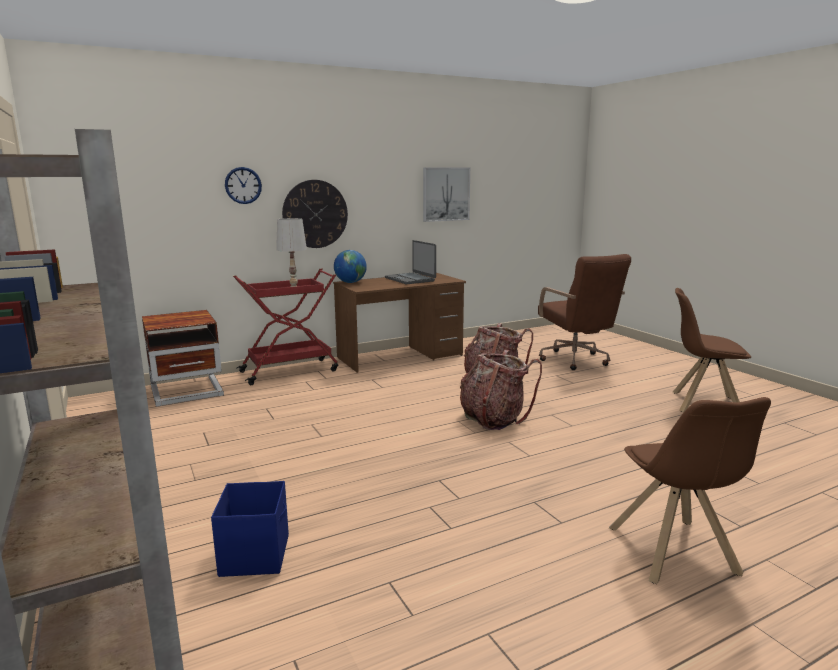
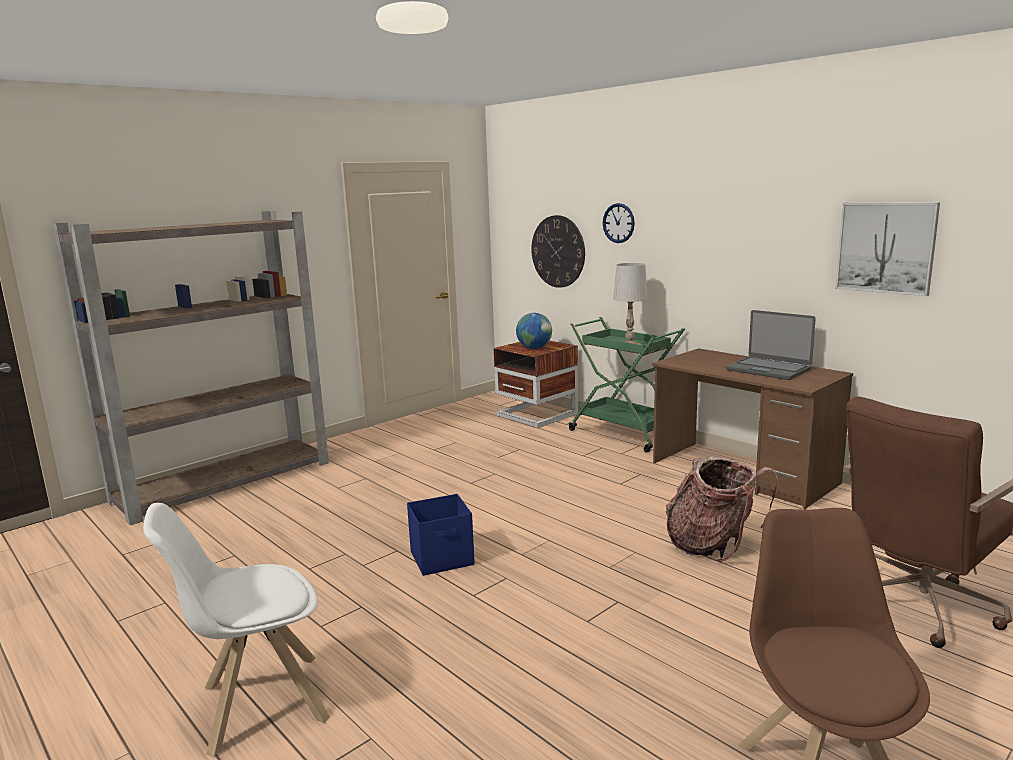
camera: 75 degrees right, 0 degrees up
(256, 555) = (273, 504): blue storage box -> blue storage box (443, 559)
(289, 371) = (623, 435): red cart -> green cart
(315, 214) = (686, 261): wall clock -> wall clock (558, 251)
(350, 282) = (702, 353): globe -> globe (534, 348)
(410, 279) = (768, 369): laptop -> laptop turned 90 degrees counterclockwise
(494, 419) = (571, 561): backpack -> none
(675, 554) = (257, 705): brown chair -> white chair

